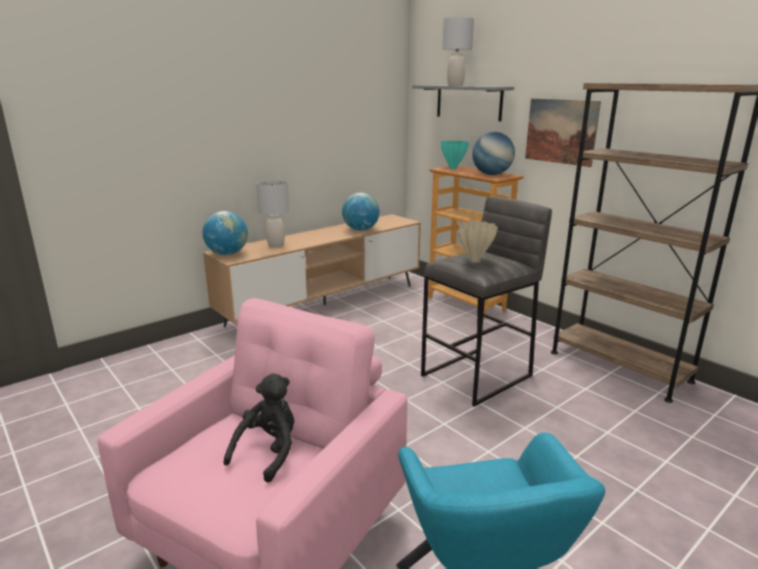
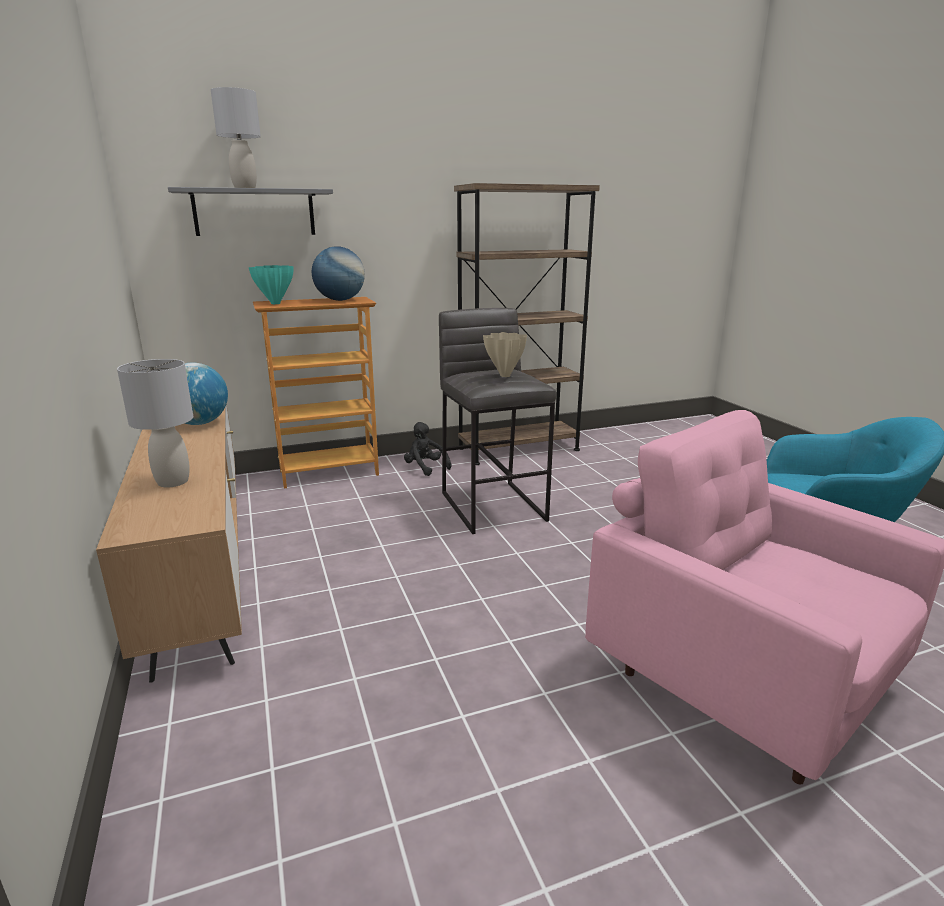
camera: 70 degrees left, 0 degrees up
(227, 254) = (156, 525): globe -> none
(268, 452) = (776, 571): black plush toy -> black plush toy (425, 468)
(561, 131) = (399, 240): picture -> none

